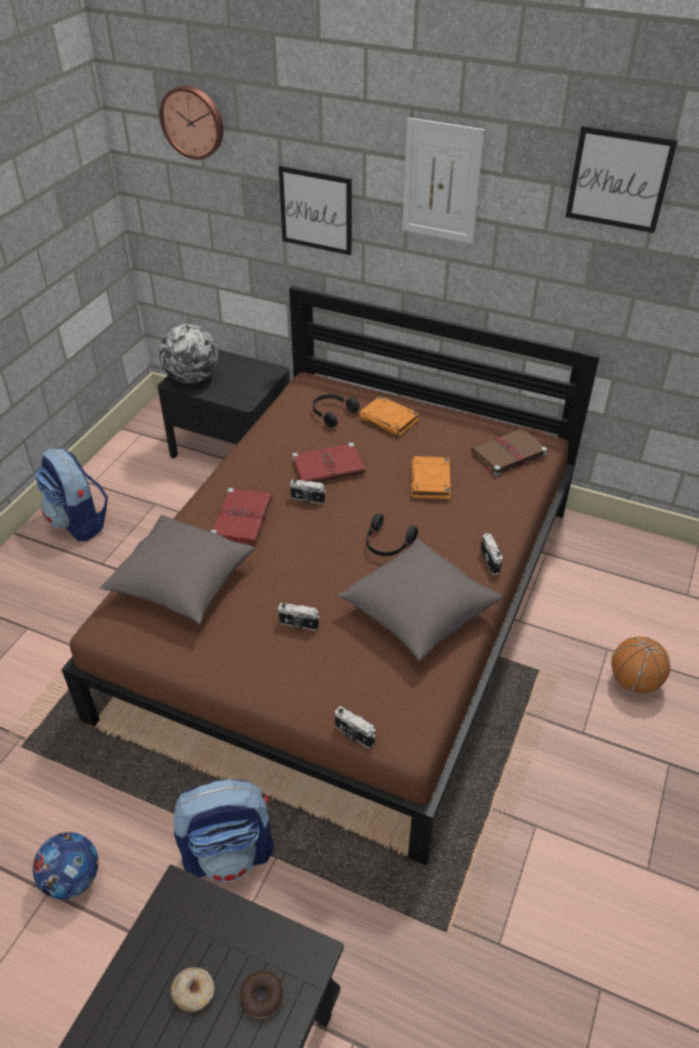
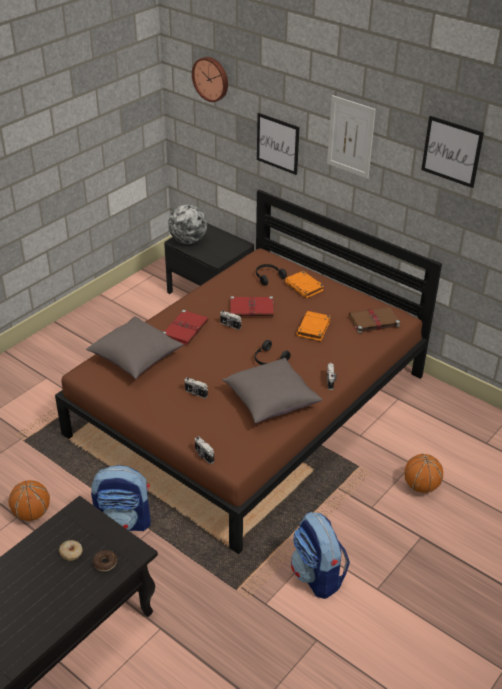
camera: 15 degrees right, 5 degrees down
(72, 879) = (32, 514): football -> basketball
(79, 522) = (96, 322): backpack -> backpack (317, 576)

